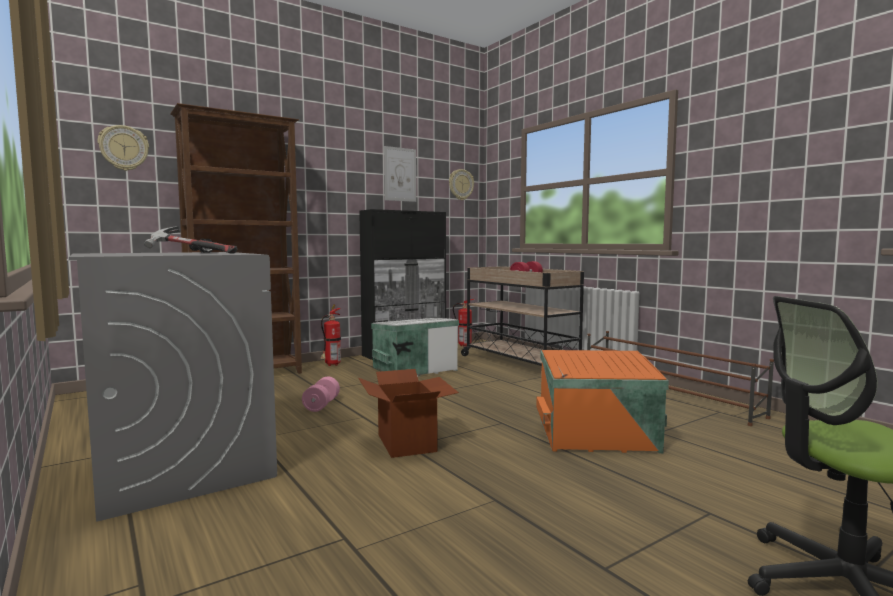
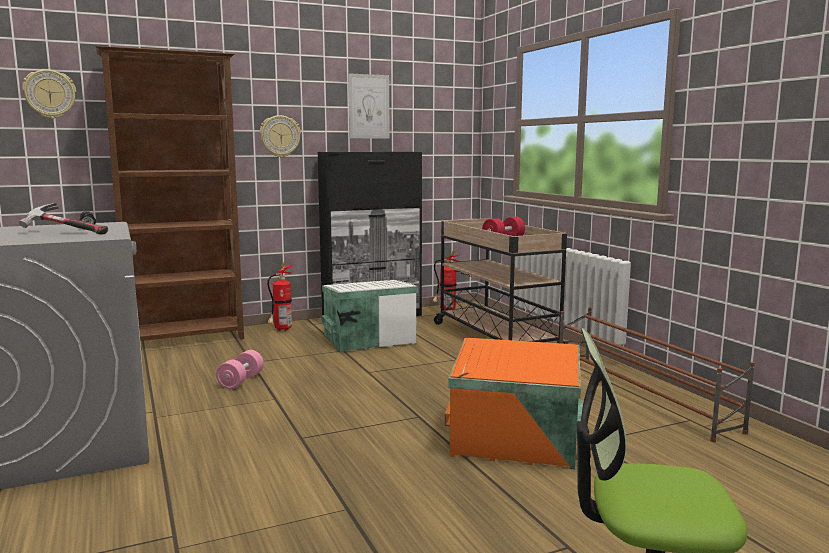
camera: 10 degrees right, 5 degrees up
(407, 443) = (301, 434): cardboard box -> none
(460, 184) = (448, 115): wall clock -> wall clock (280, 136)

